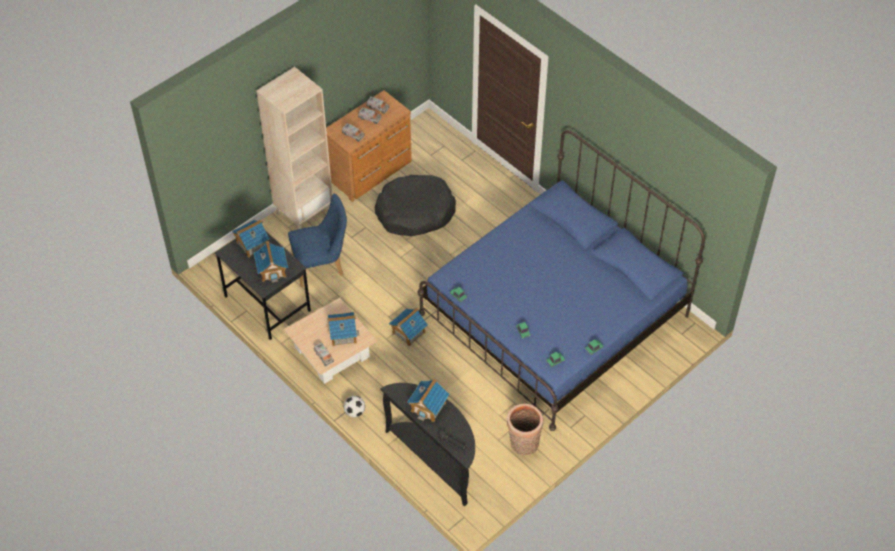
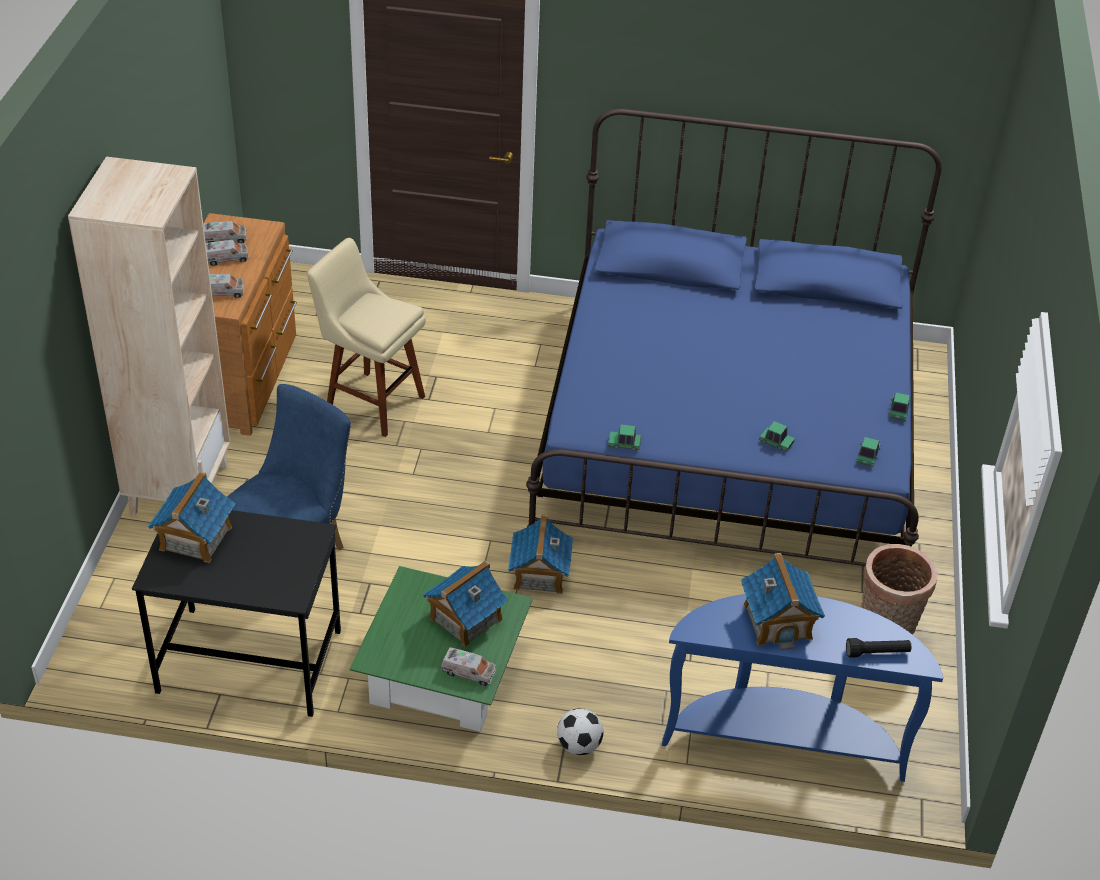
camera: 40 degrees left, 10 degrees down
(272, 269) = (275, 559): toy house -> none
(332, 352) = (443, 674): beige coffee table -> green coffee table
(415, 212) = (371, 401): black dog bed -> beige stool
(436, 459) = (784, 737): black console table -> blue console table

